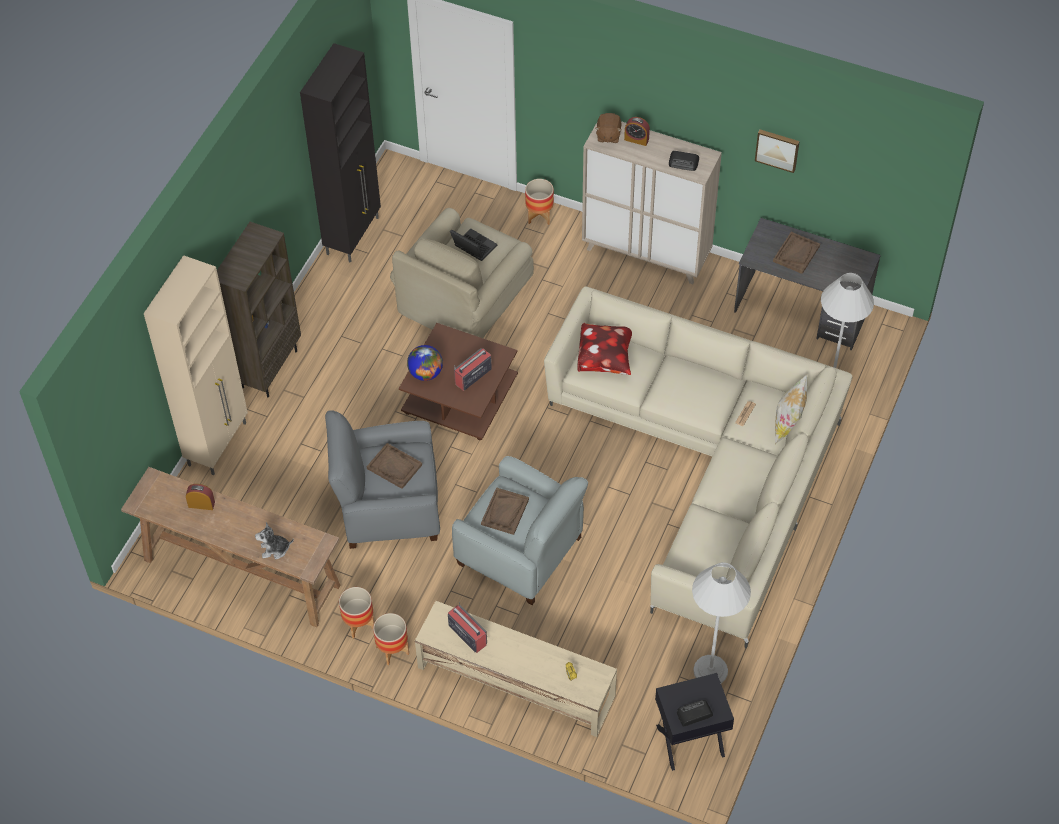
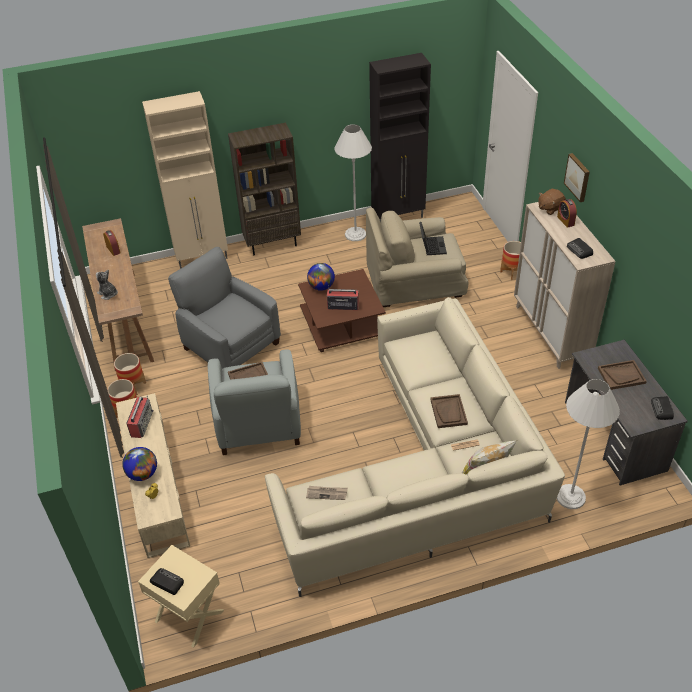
camera: 50 degrees right, 10 degrees down
(394, 467) = (232, 312): brown tray -> brown tray (448, 412)
(534, 669) = (143, 474): none -> globe
(605, 359) = (422, 349): pillow -> none
(690, 741) = (189, 616): black side table -> beige side table
(700, 545) = (327, 493): none -> newspaper
(710, 670) = (260, 588): white floor lamp -> white floor lamp (355, 234)
(777, 149) = (649, 275): picture -> picture (578, 177)
(855, 260) = (662, 410): none -> radio

